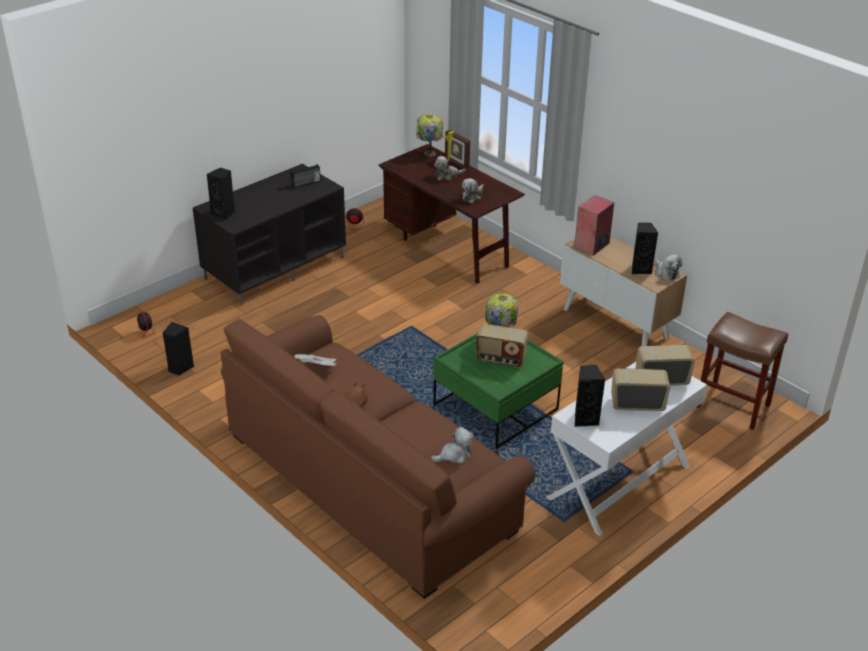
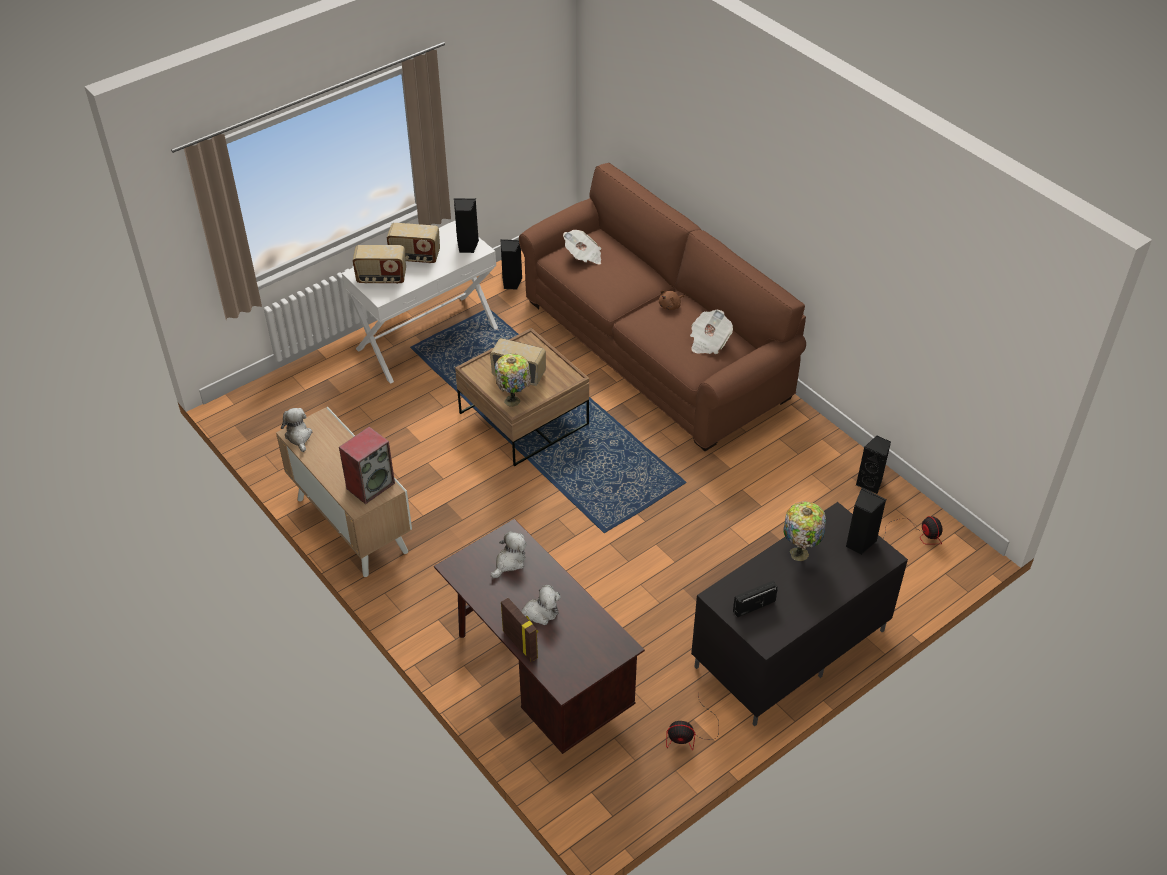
camera: 175 degrees left, 10 degrees up
(429, 154) = (561, 674): table lamp -> table lamp (800, 553)
(454, 455) = (583, 256): plush toy -> newspaper
(495, 407) = (524, 418): green coffee table -> brown coffee table
(640, 269) = (327, 443): black speaker -> black speaker (511, 283)
(734, 406) = (275, 408): brown stool -> none

